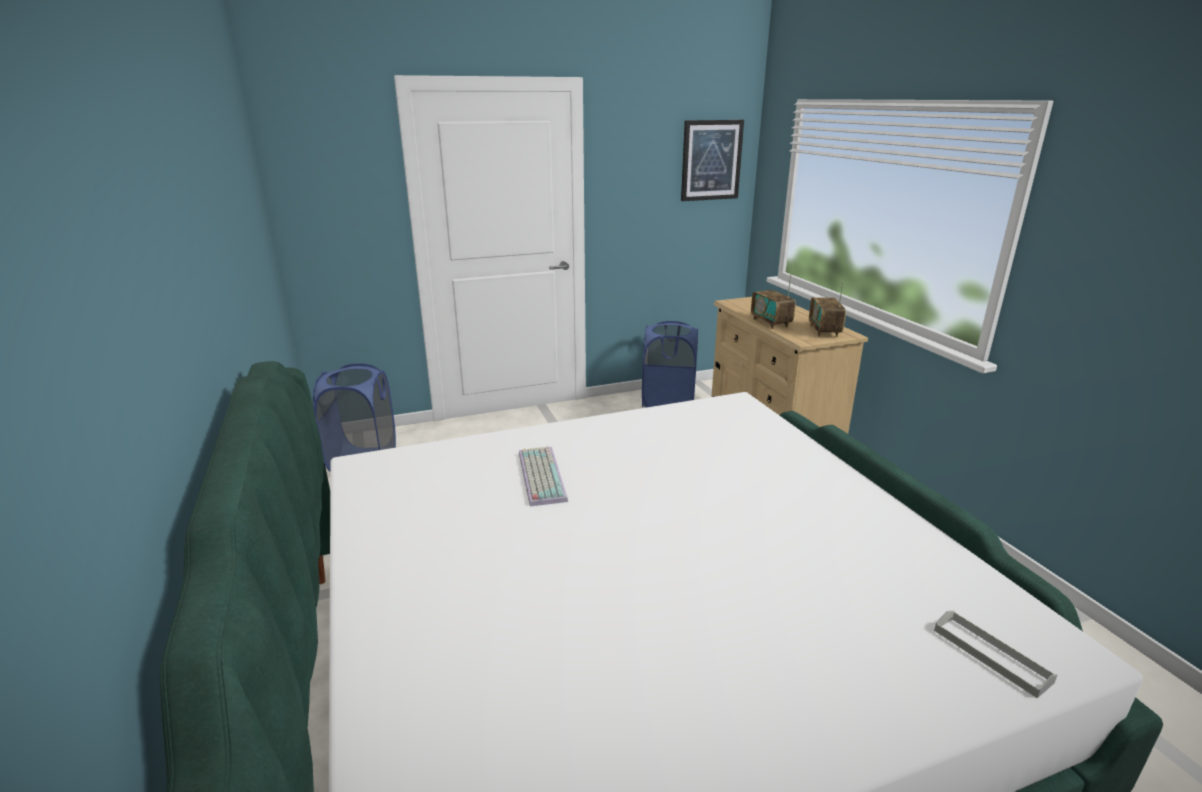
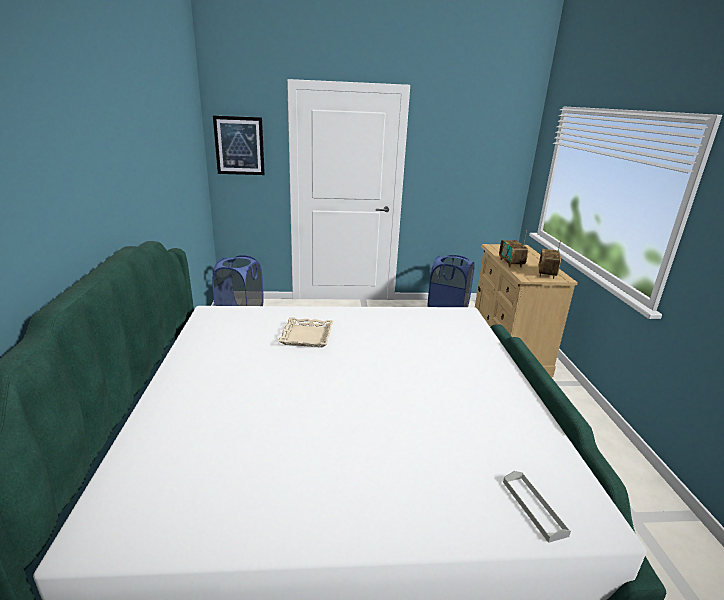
camera: 15 degrees right, 0 degrees up
(539, 475) = (306, 336): keyboard -> beige tray
(711, 160) = (499, 146): picture -> picture (239, 146)

